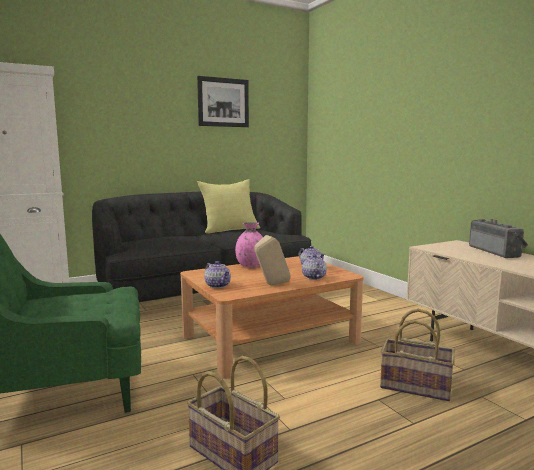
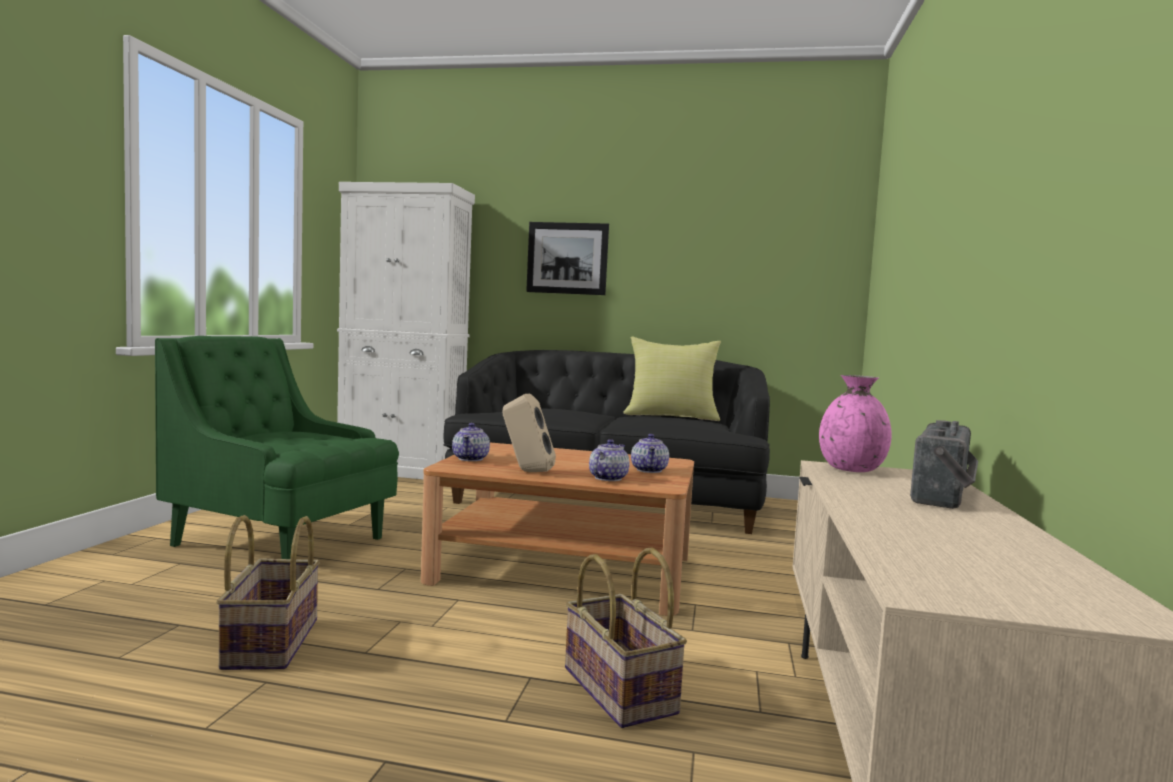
camera: 40 degrees right, 5 degrees down
(223, 102) = (706, 221): picture -> picture (567, 258)
(250, 266) = (577, 453): pink vase -> pink vase (851, 469)

